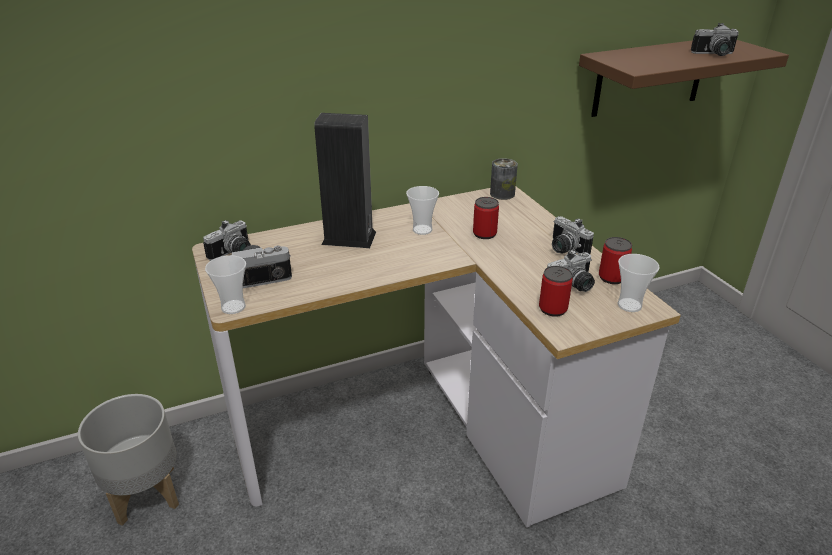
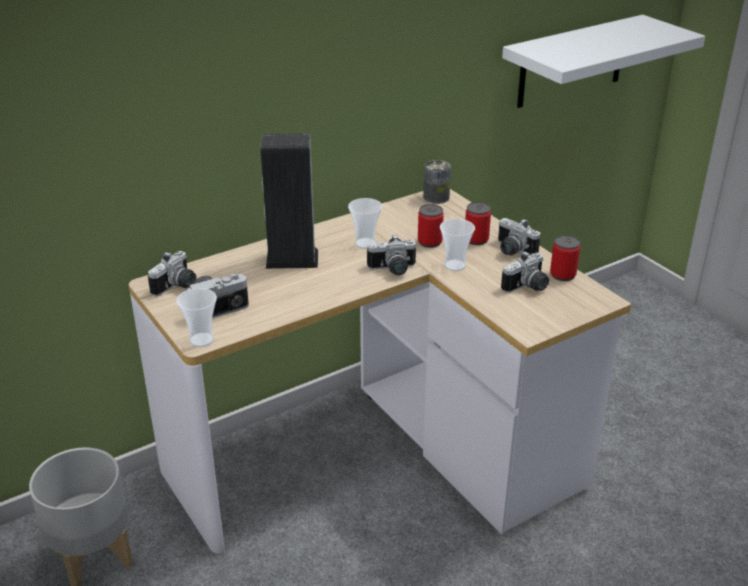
camera: 10 degrees left, 0 degrees up
(553, 309) = (514, 310): can -> can (476, 239)
(629, 305) = (584, 300): cup -> cup (455, 265)
(649, 77) = (572, 62): brown shelf -> white shelf
(714, 54) = (635, 40): camera -> camera (393, 270)

